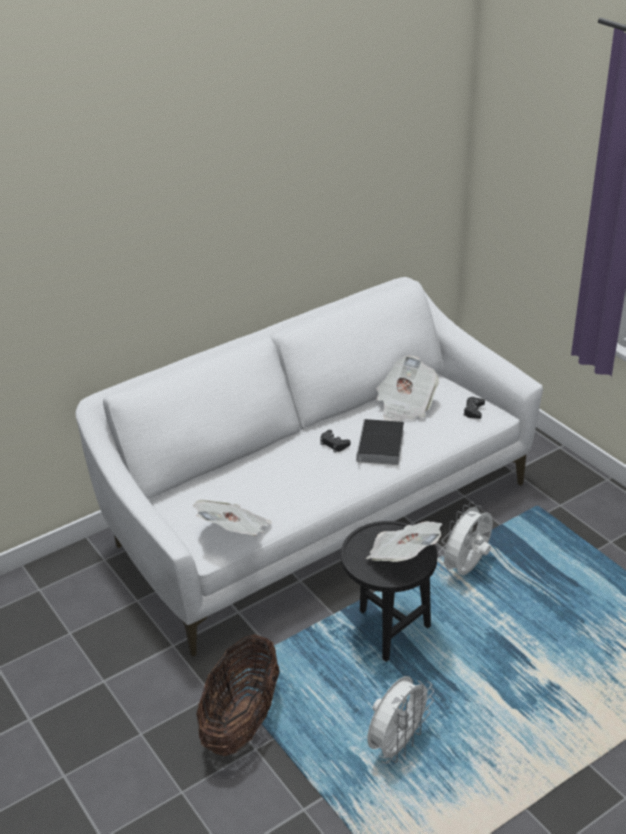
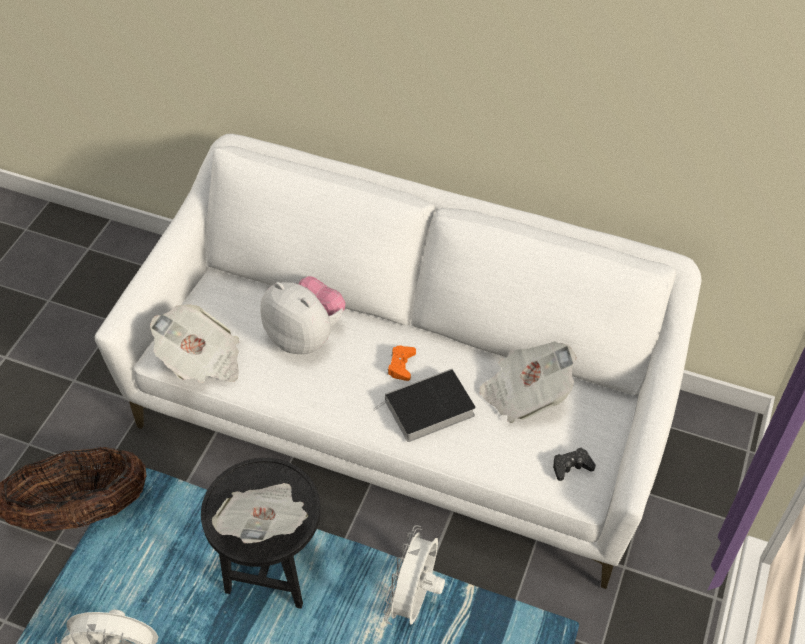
camera: 55 degrees right, 15 degrees up
(264, 476) = (305, 336): none -> plush toy
(334, 444) = (401, 365): black game controller -> orange game controller
(466, 569) = (414, 600): white fan -> white fan turned 75 degrees counterclockwise

